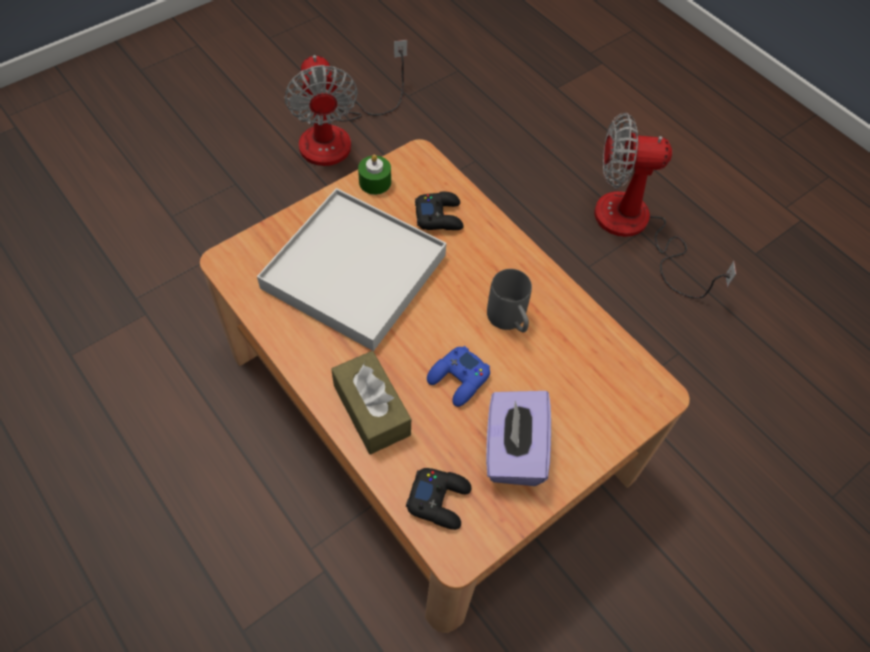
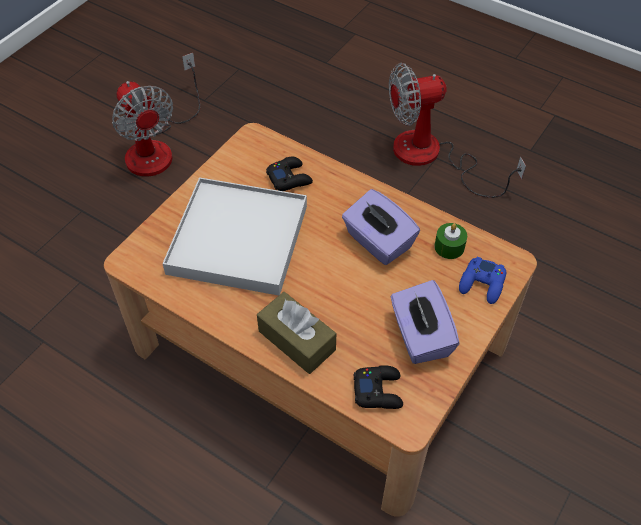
camera: 15 degrees left, 5 degrees down
(375, 182) = (226, 166): green candle -> green candle (449, 247)
(458, 379) = (356, 297): blue game controller -> blue game controller (482, 284)
(509, 321) = (378, 242): grey mug -> purple tissue box

